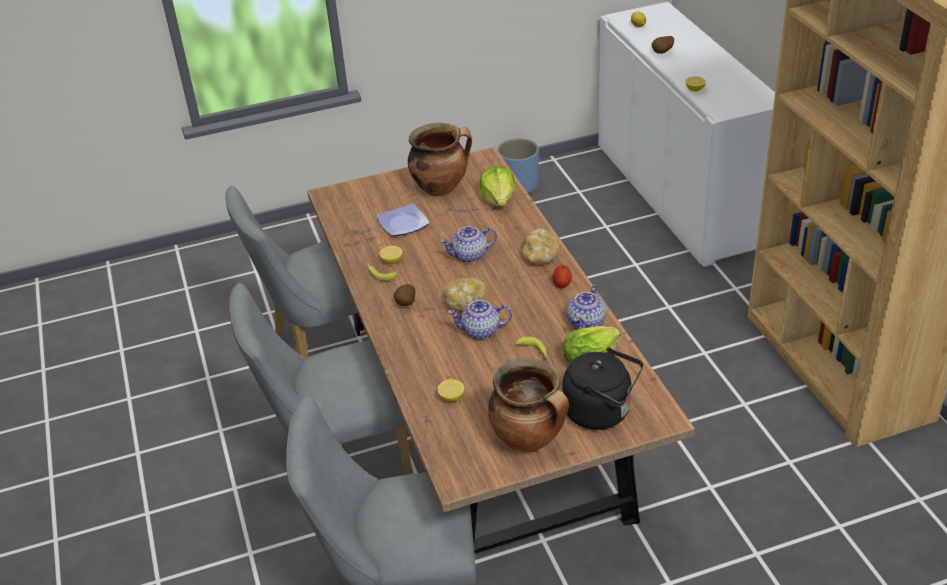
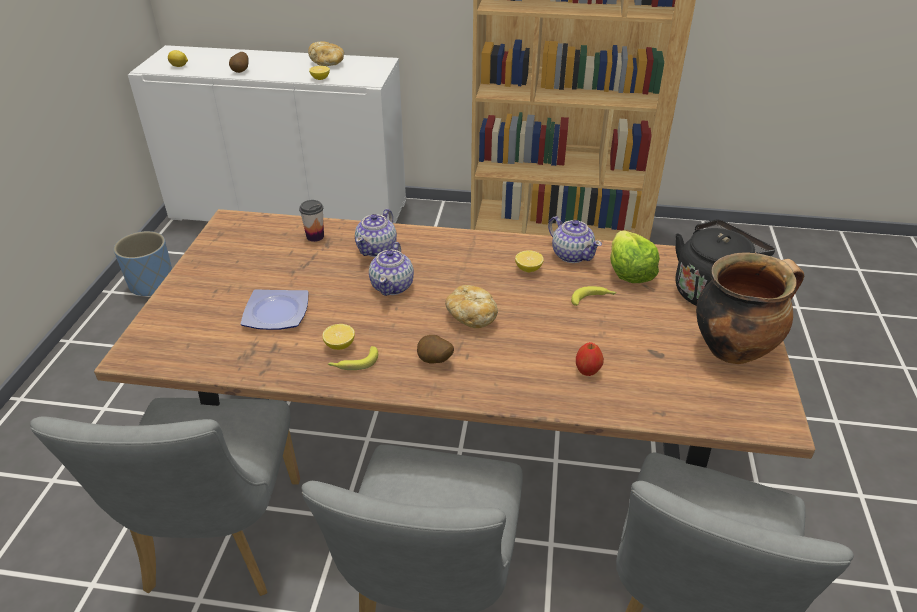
camera: 65 degrees left, 0 degrees up
(441, 188) = (244, 264): cooking pot -> none
(451, 397) = (633, 381): lemon -> lemon (528, 269)
(481, 331) = (532, 322): teapot -> teapot (377, 249)
(498, 199) = (315, 236): lettuce -> cup
(540, 256) = (441, 245): bread -> bread (328, 63)
(562, 285) = (501, 249): apple -> apple (587, 370)

